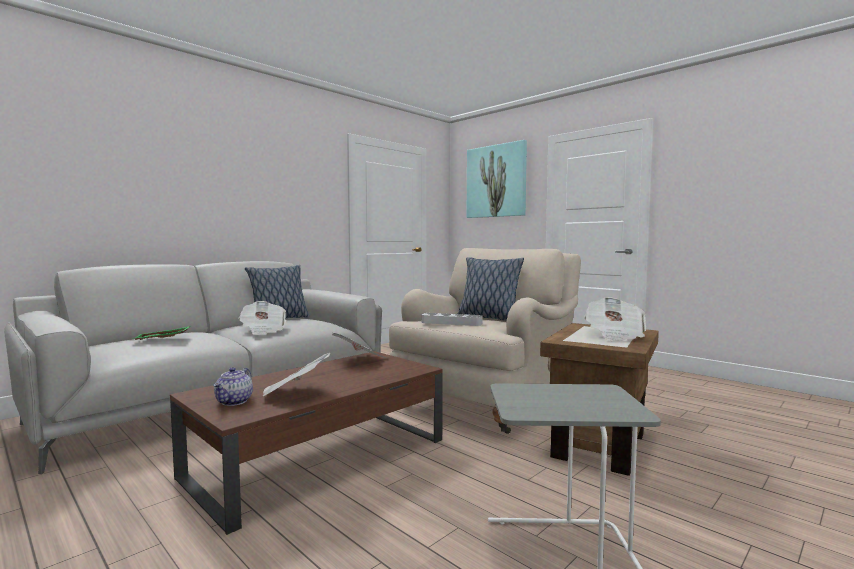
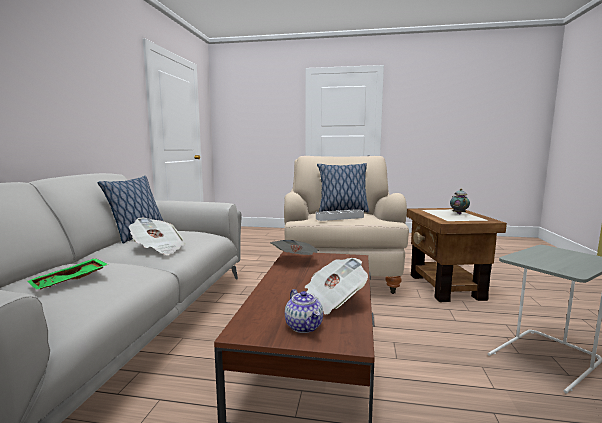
camera: 35 degrees left, 5 degrees up
(496, 181) = (259, 100): picture -> none
(614, 335) = (458, 214): newspaper -> teapot

